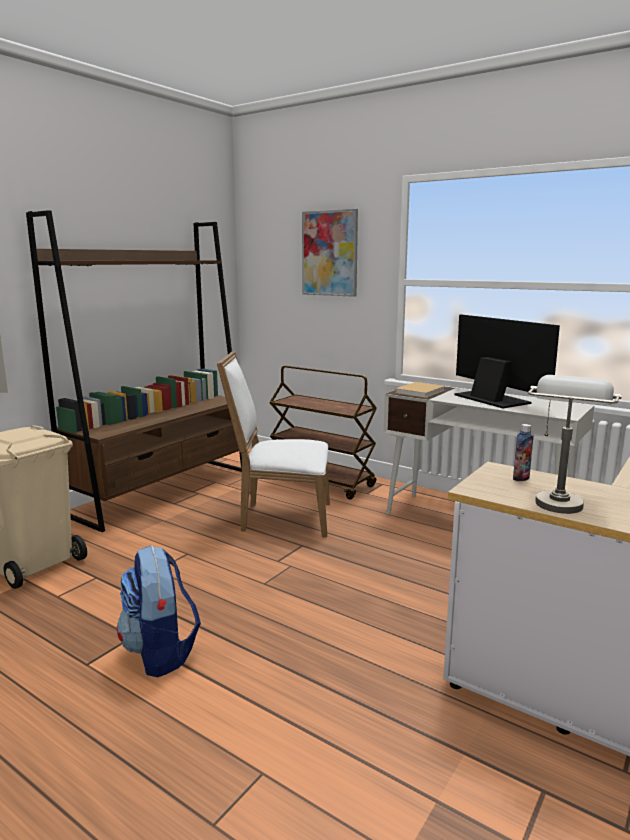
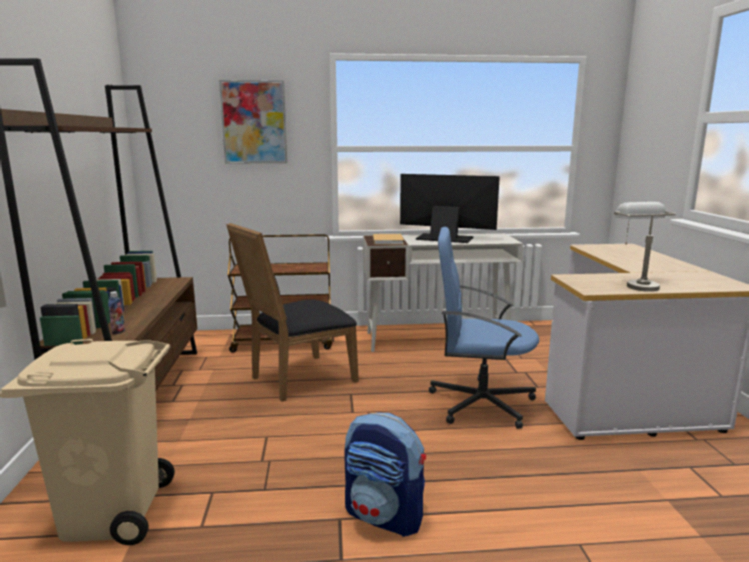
camera: 40 degrees left, 0 degrees up
(280, 517) = (297, 380): white chair -> black chair
(406, 601) = (479, 403): none -> blue office chair
(521, 478) = (592, 279): bottle -> bottle (118, 331)

